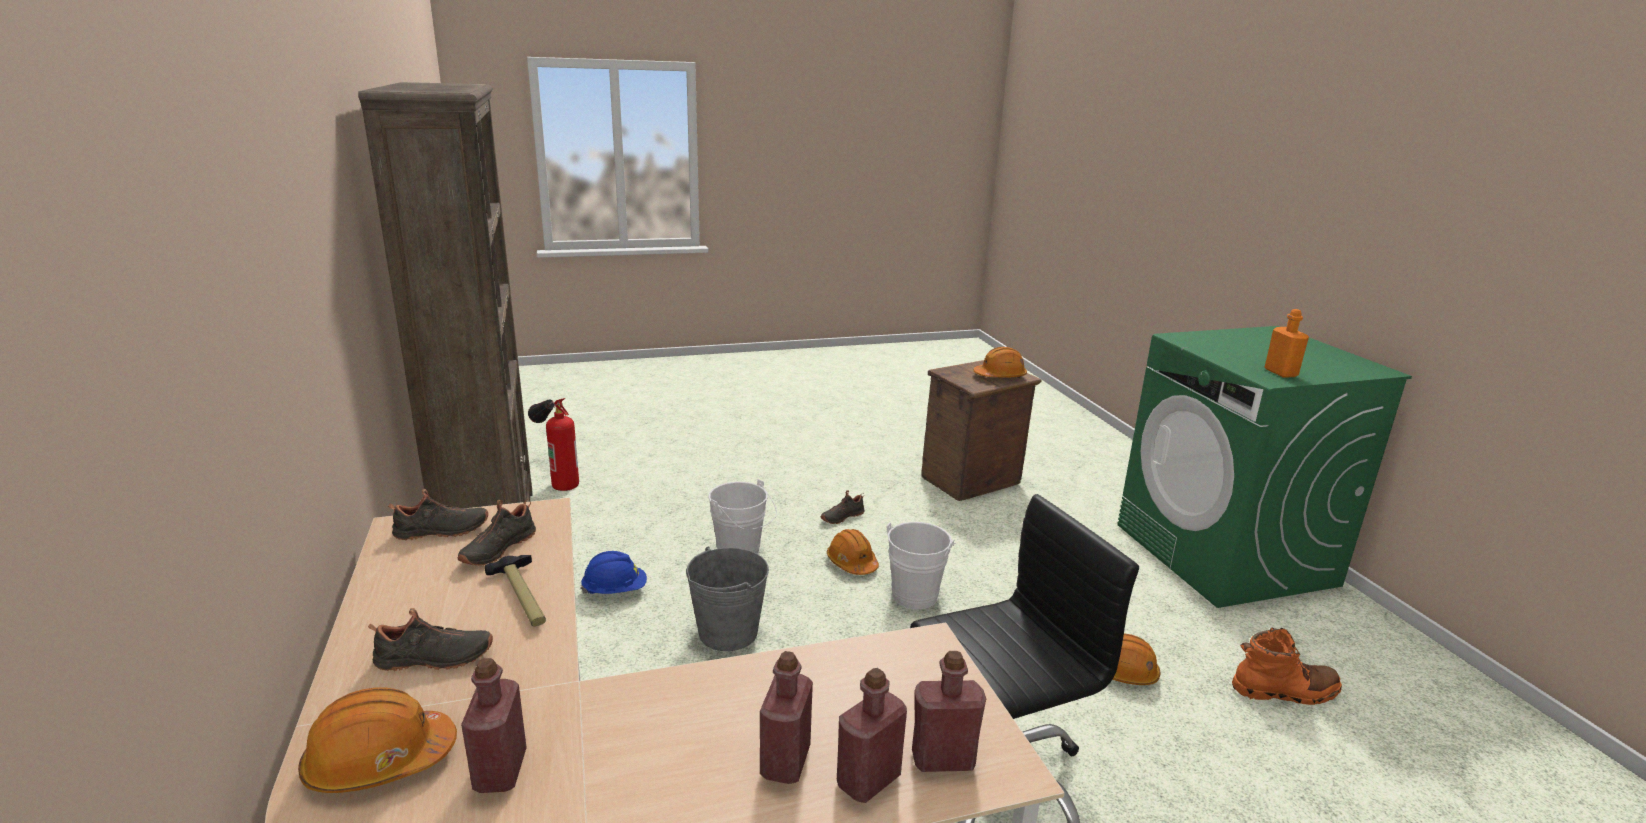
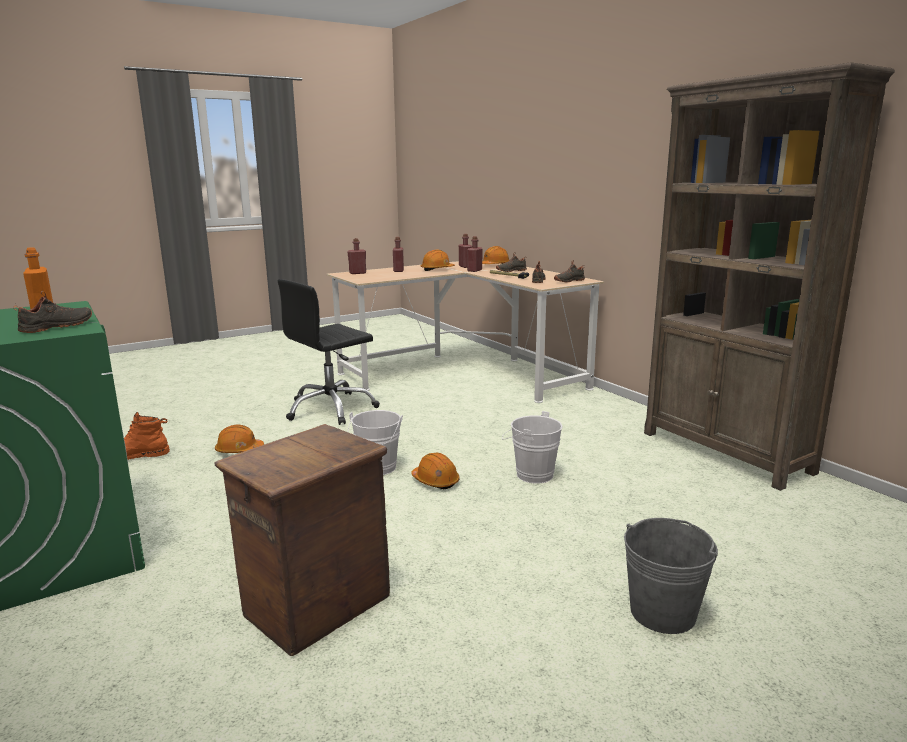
camera: 165 degrees right, 5 degrees down
(556, 475) = (796, 510): fire extinguisher -> none
(615, 591) = (588, 439): blue hard hat -> none
(728, 632) = (494, 432): grey bucket -> grey bucket (662, 612)
(841, 516) = (466, 520): black shoe -> black shoe (58, 327)
(868, 780) = (376, 271): red bottle -> red bottle (474, 270)
(1000, 376) = (279, 451): orange hard hat -> orange hard hat (437, 269)

